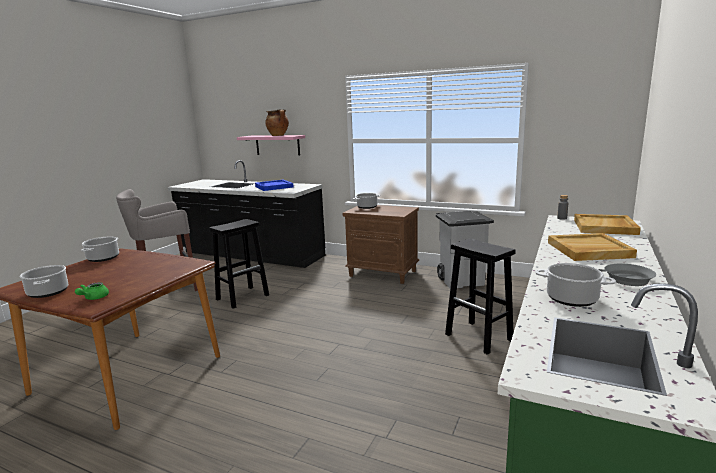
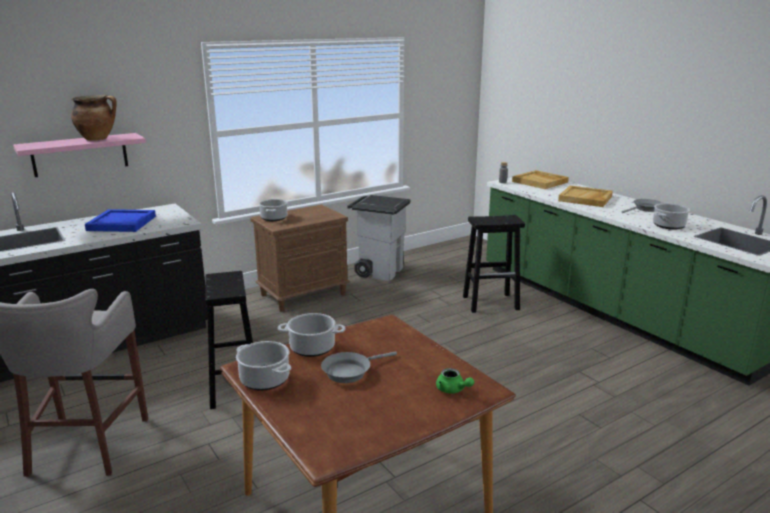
camera: 60 degrees left, 5 degrees up
(48, 292) = (389, 423): cooking pot -> cooking pot (311, 348)
(117, 270) = (350, 371): none -> grey frying pan

